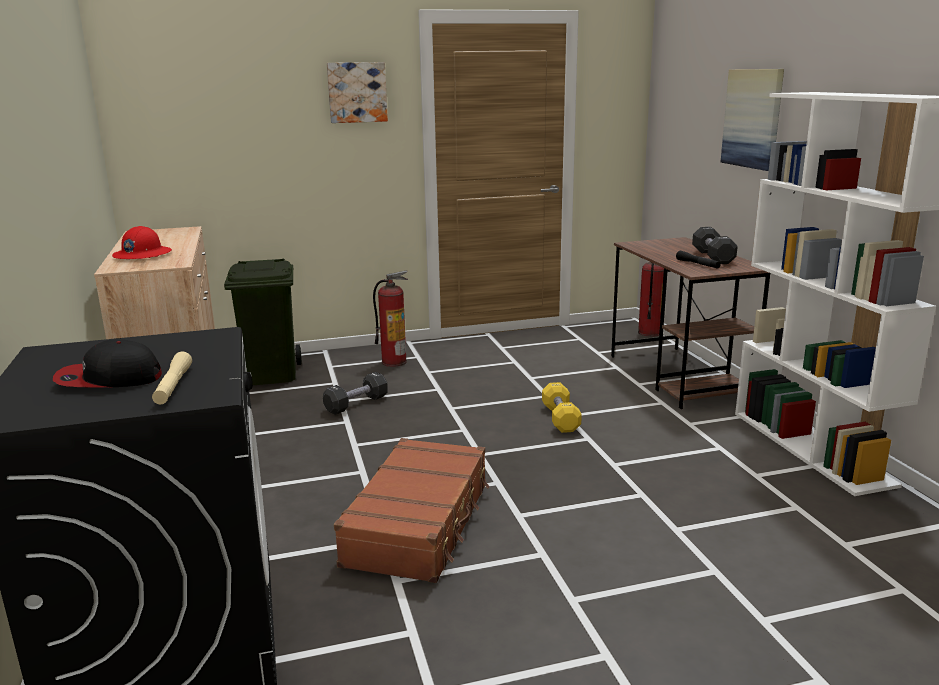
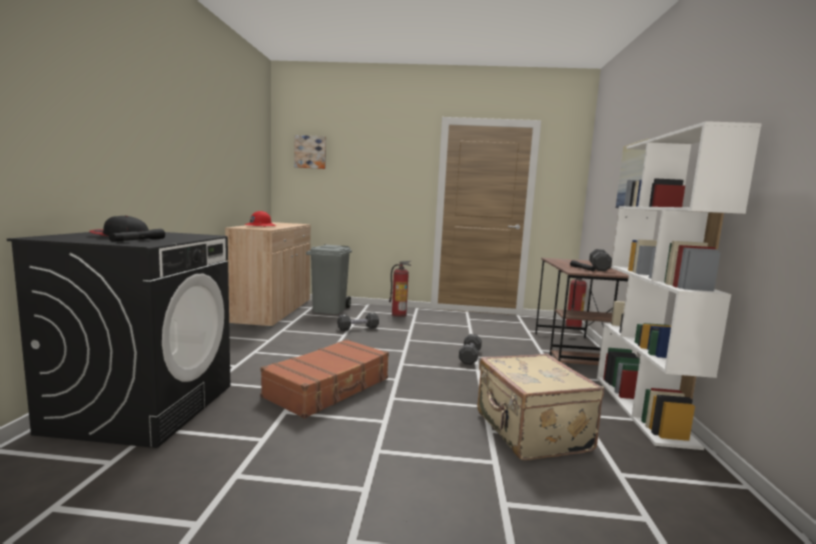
camera: 20 degrees right, 10 degrees down
(173, 386) = (138, 240): beige flashlight -> black flashlight
(270, 374) = (328, 309): green trash can -> grey trash can
(357, 92) = (402, 160): picture -> picture (310, 152)
(560, 418) = (470, 357): yellow dumbbell -> black dumbbell
(721, 518) = (530, 432): none -> beige suitcase

